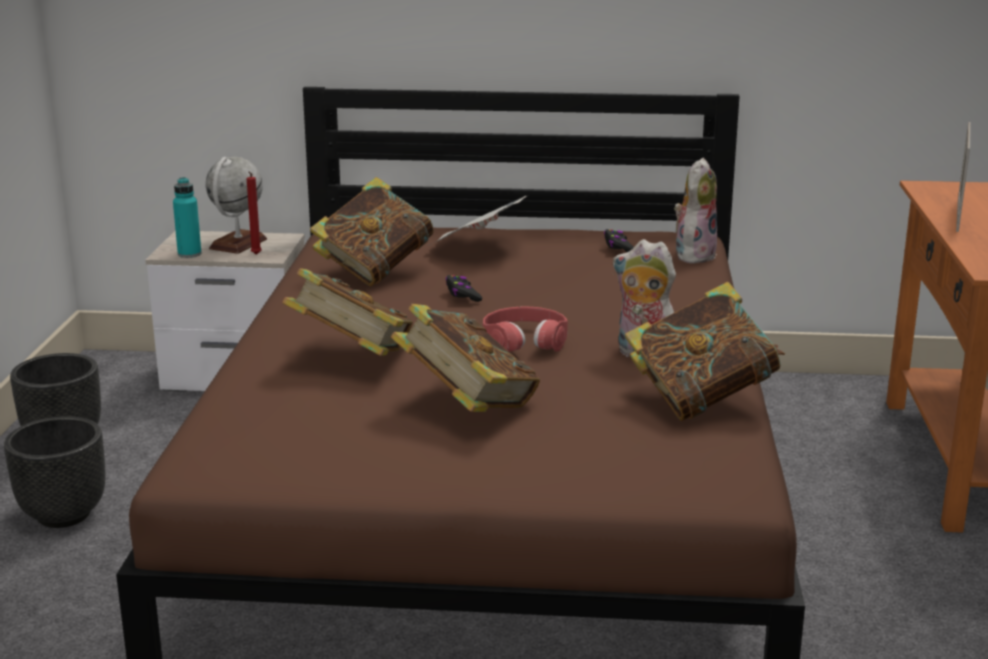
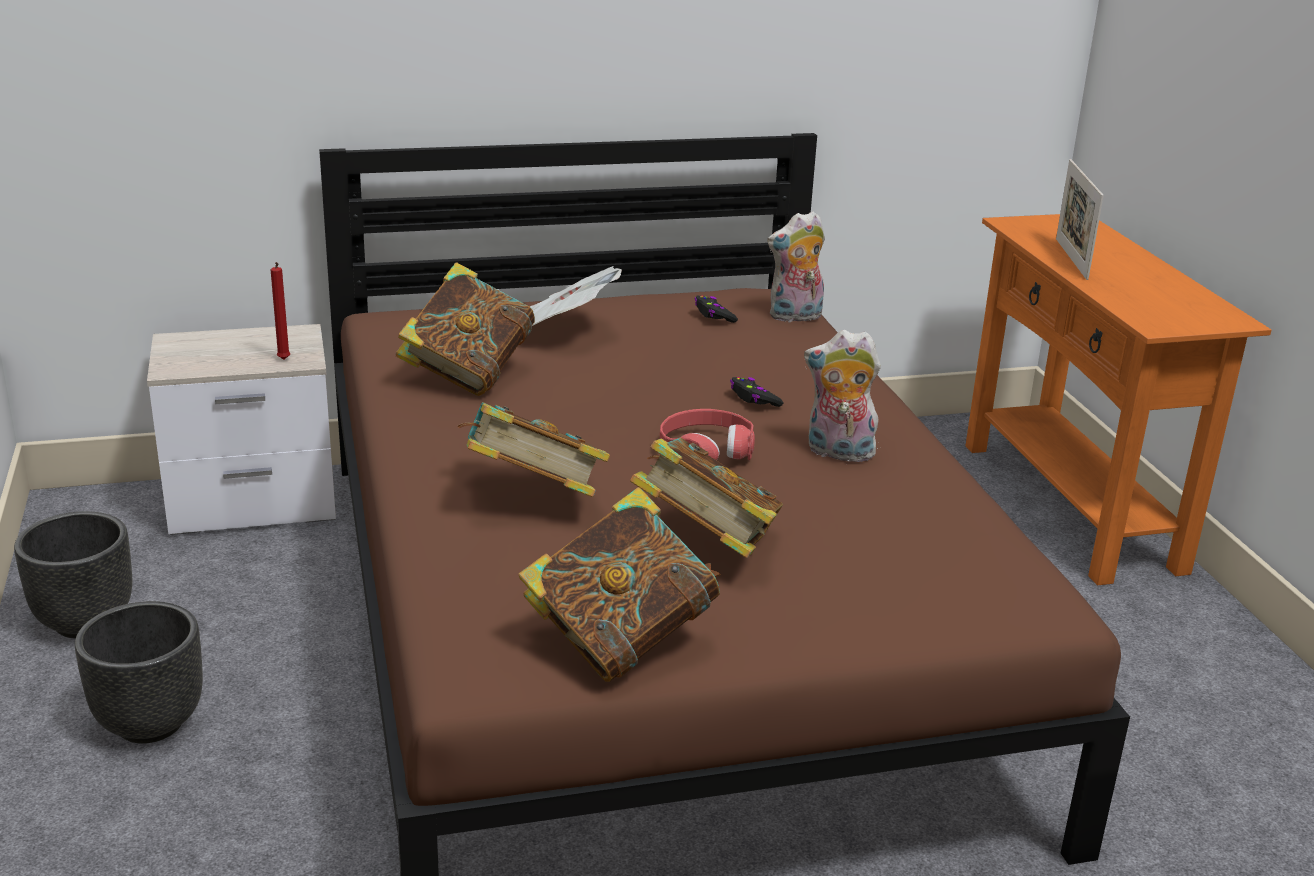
camera: 20 degrees left, 5 degrees up
(189, 254) = (199, 367): turquoise bottle -> none
(238, 244) = (250, 346): globe -> none
(462, 294) = (591, 396): black game controller -> black game controller (754, 399)
(693, 255) = (795, 317): plush toy -> plush toy turned 120 degrees counterclockwise
(701, 400) = (936, 502): book -> book (620, 640)

